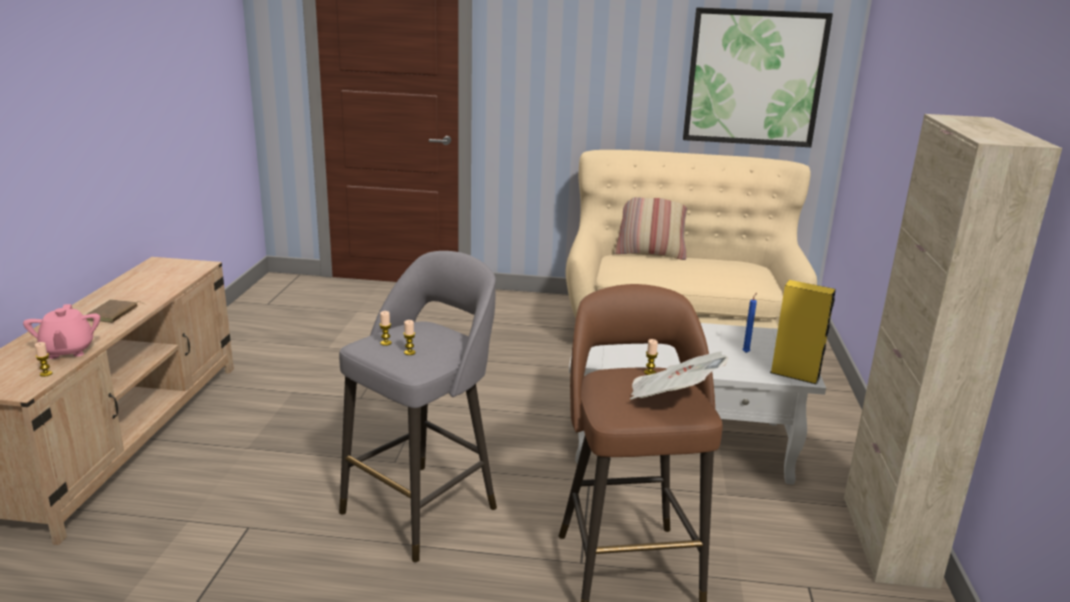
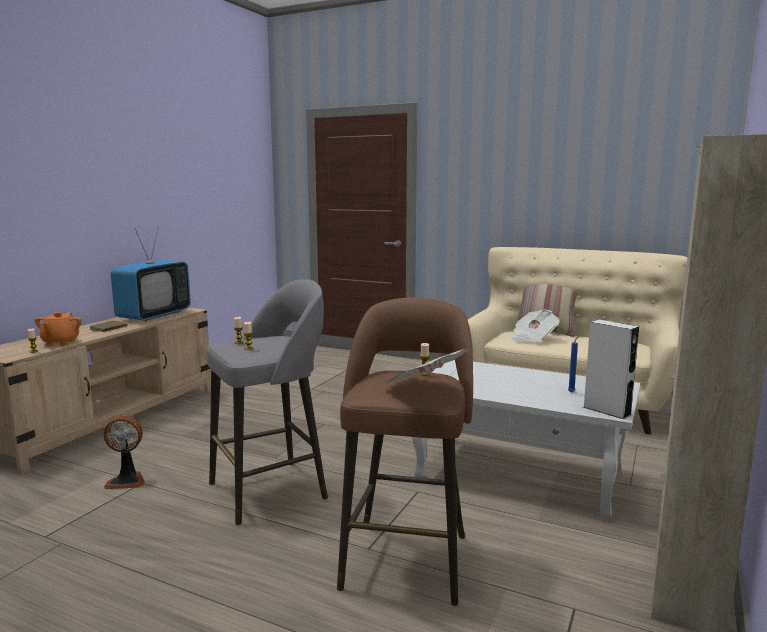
camera: 20 degrees right, 10 degrees down
(68, 351) = (60, 342): pink teapot -> orange teapot
(155, 281) = (154, 316): none -> television
(225, 528) = (127, 481): none -> fan
(647, 269) = (532, 339): none -> newspaper
(754, 78) = (639, 186): picture -> none
(795, 375) = (607, 411): yellow speaker -> grey speaker

